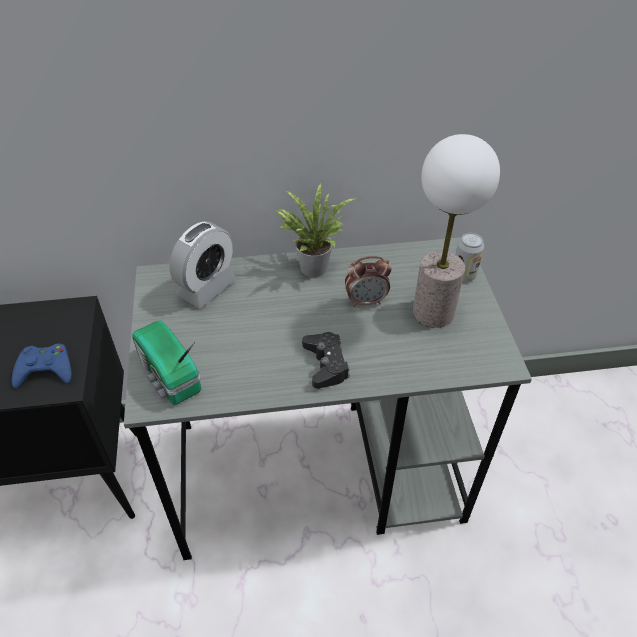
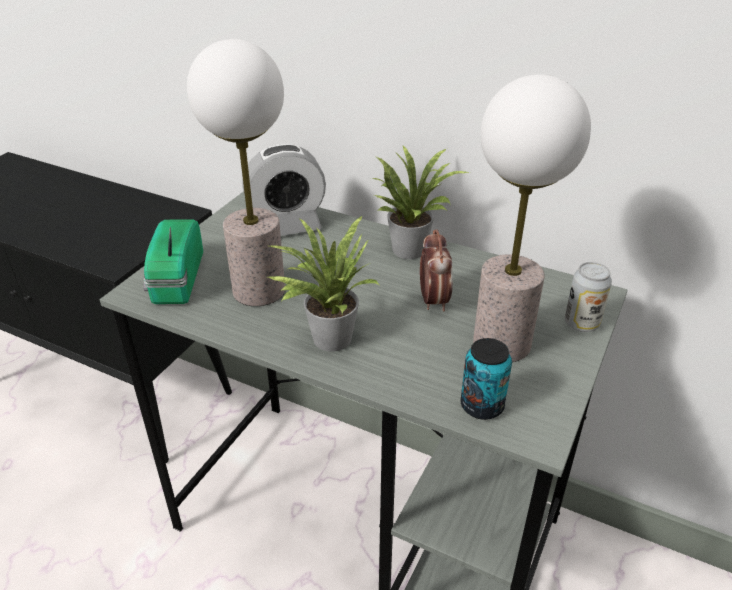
camera: 35 degrees right, 10 degrees down
(45, 370) = (113, 247): blue game controller -> none
(242, 352) = (259, 290): none -> table lamp
(326, 364) = (327, 337): black game controller -> potted plant
(366, 301) = (433, 300): alarm clock -> alarm clock turned 120 degrees counterclockwise
(459, 362) = (482, 406): none -> can

